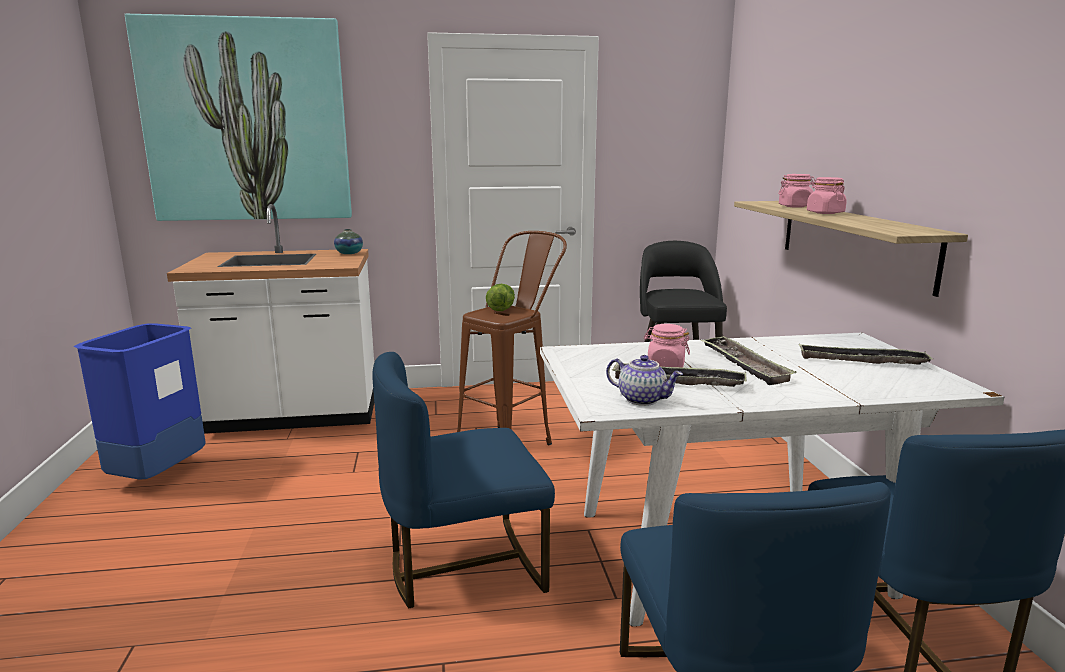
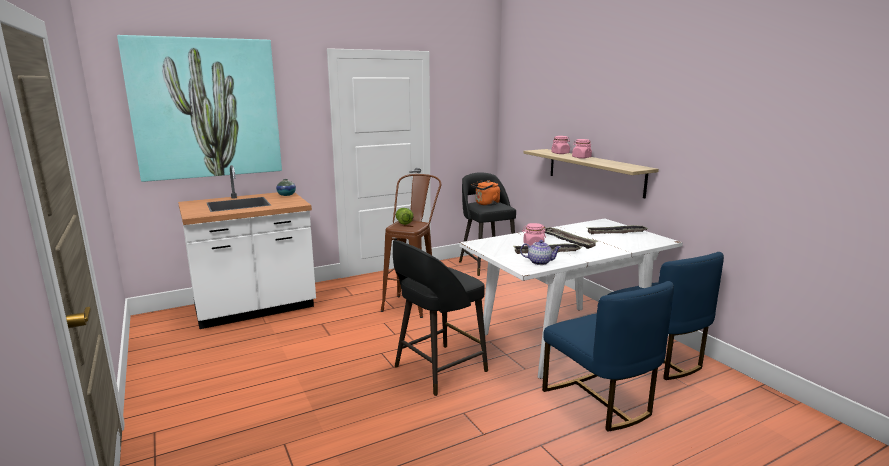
camera: 20 degrees left, 0 degrees up
(158, 476) = (196, 359): blue trash can -> none
(464, 566) = (438, 370): blue chair -> black stool
(677, 293) = (486, 204): none -> orange kettle

